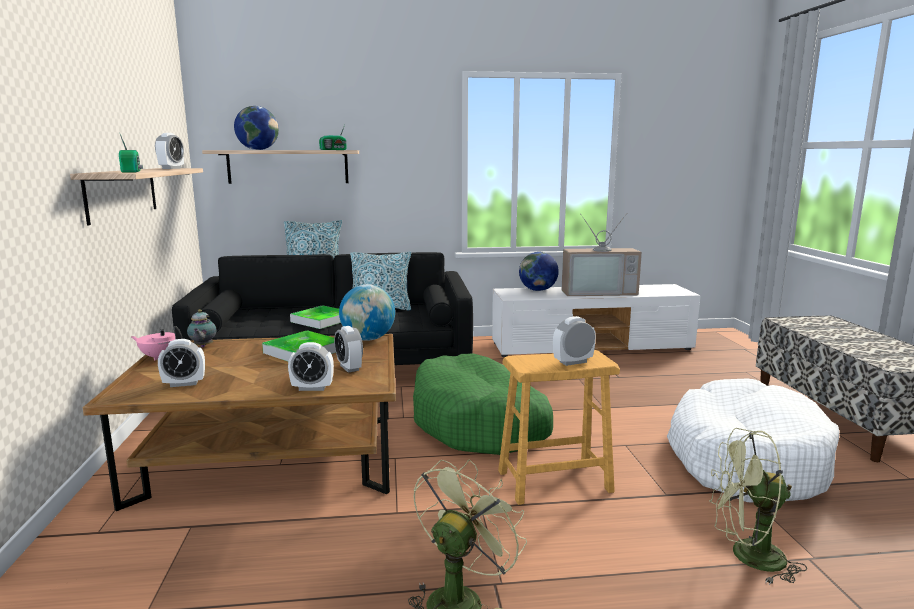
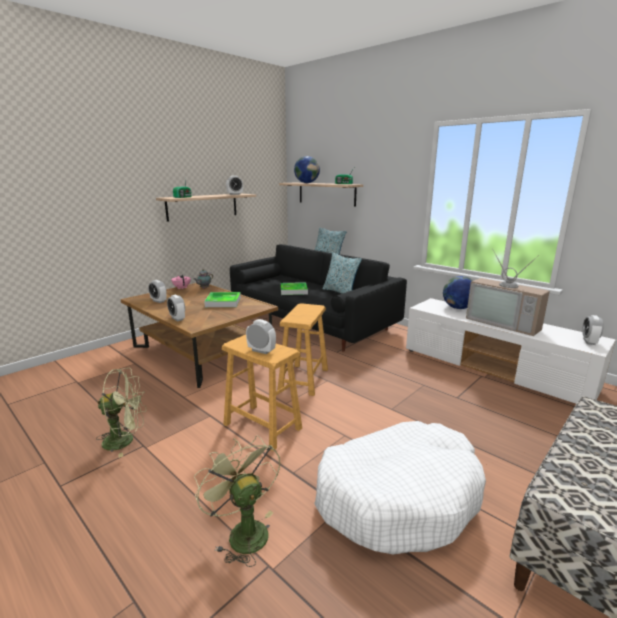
camera: 50 degrees right, 5 degrees up
(349, 368) = (213, 316): alarm clock -> alarm clock (589, 341)
(368, 339) = (259, 305): globe -> none
(479, 423) = (303, 379): green dog bed -> brown stool

